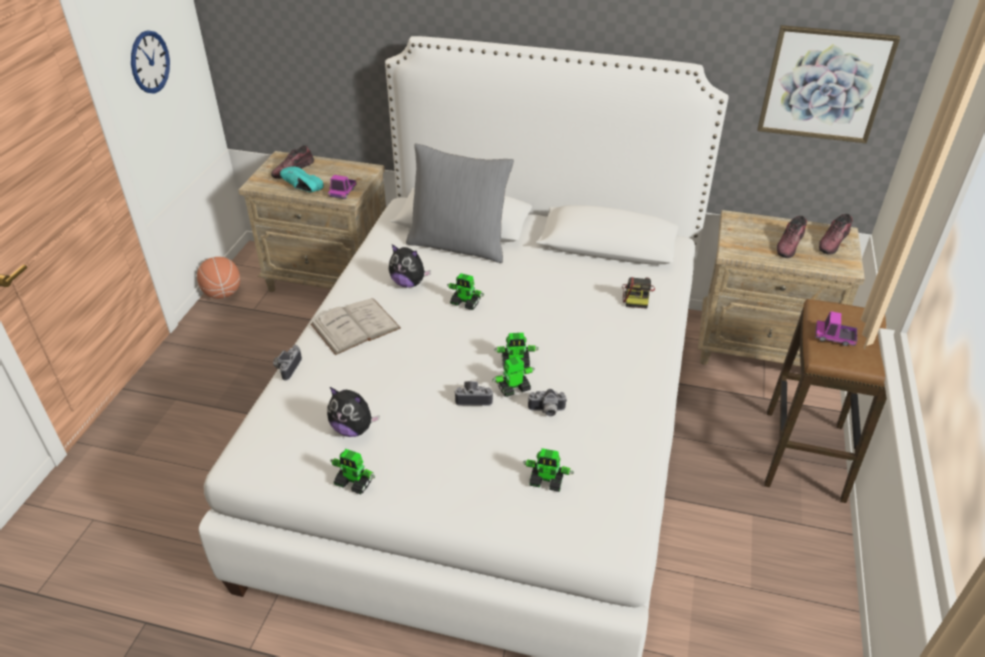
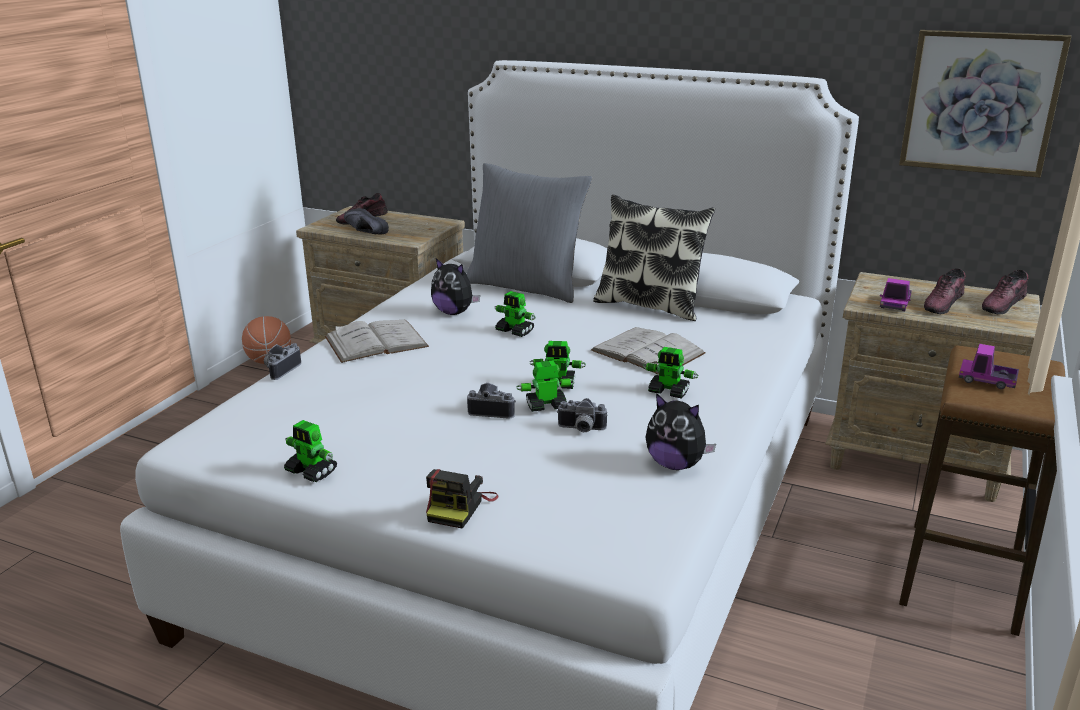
camera: 10 degrees right, 15 degrees down
(149, 62) = (219, 81): wall clock -> none
(300, 189) = (363, 232): turquoise shoe -> black shoe
(343, 192) = (408, 237): toy truck -> toy truck (894, 304)
(353, 429) = (332, 424): plush toy -> plush toy (676, 464)
(547, 481) = (558, 492): toy robot -> toy robot (669, 392)
(565, 260) = (650, 305): none -> pillow
(576, 317) = (647, 352): none -> white book
(637, 296) = (732, 339): camera -> camera (460, 507)

